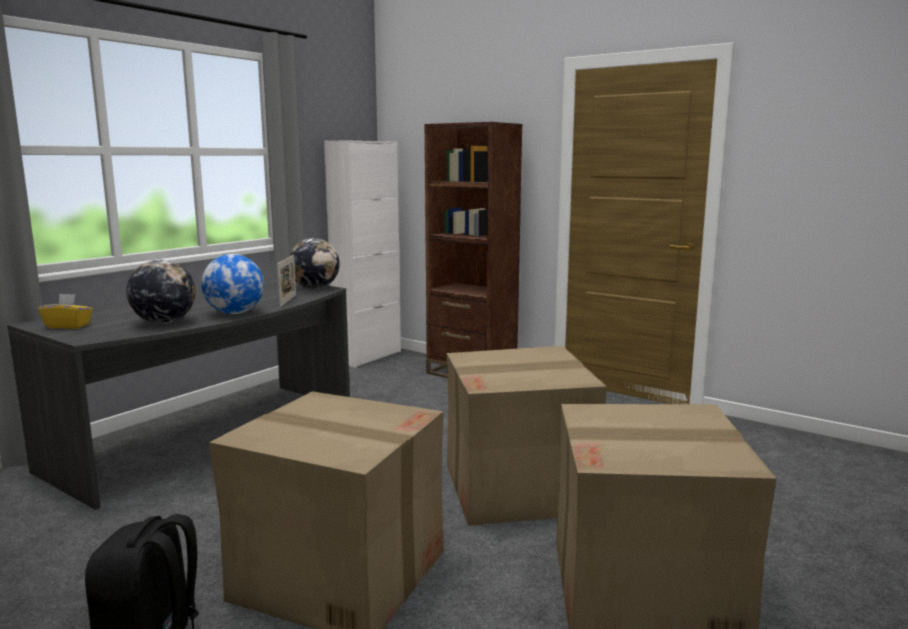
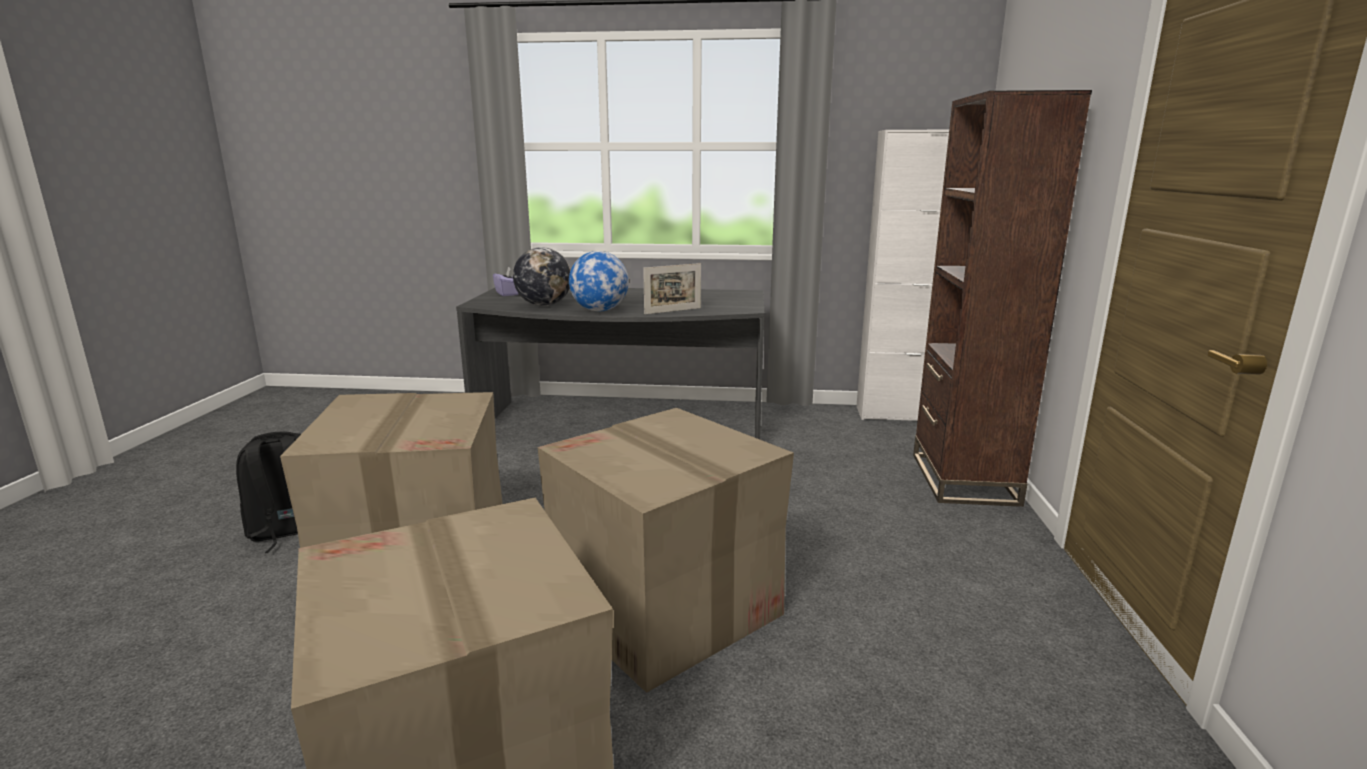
camera: 60 degrees right, 5 degrees up
(68, 326) = (508, 293): yellow tissue box -> purple tissue box
(315, 288) = (741, 306): globe -> none

